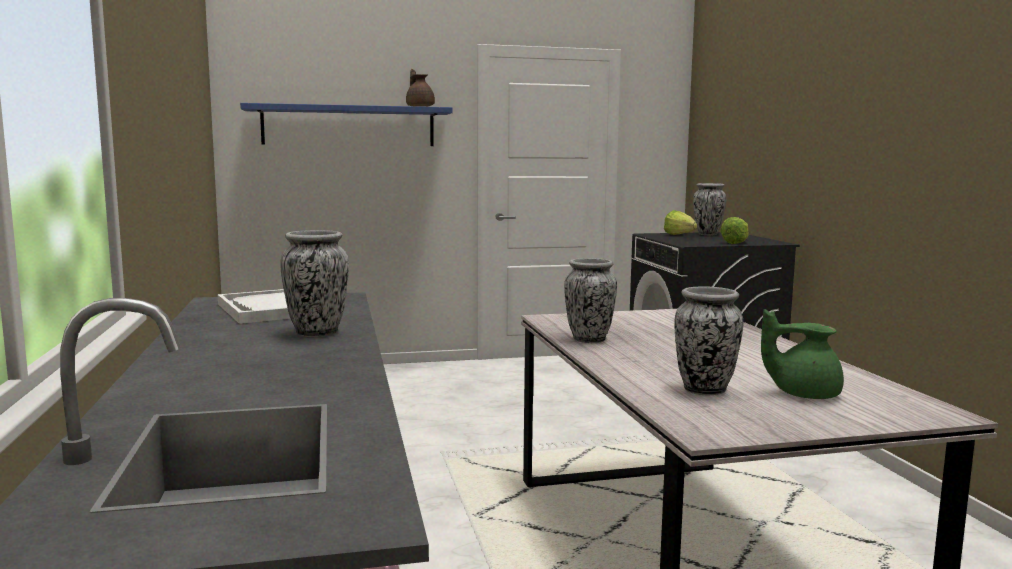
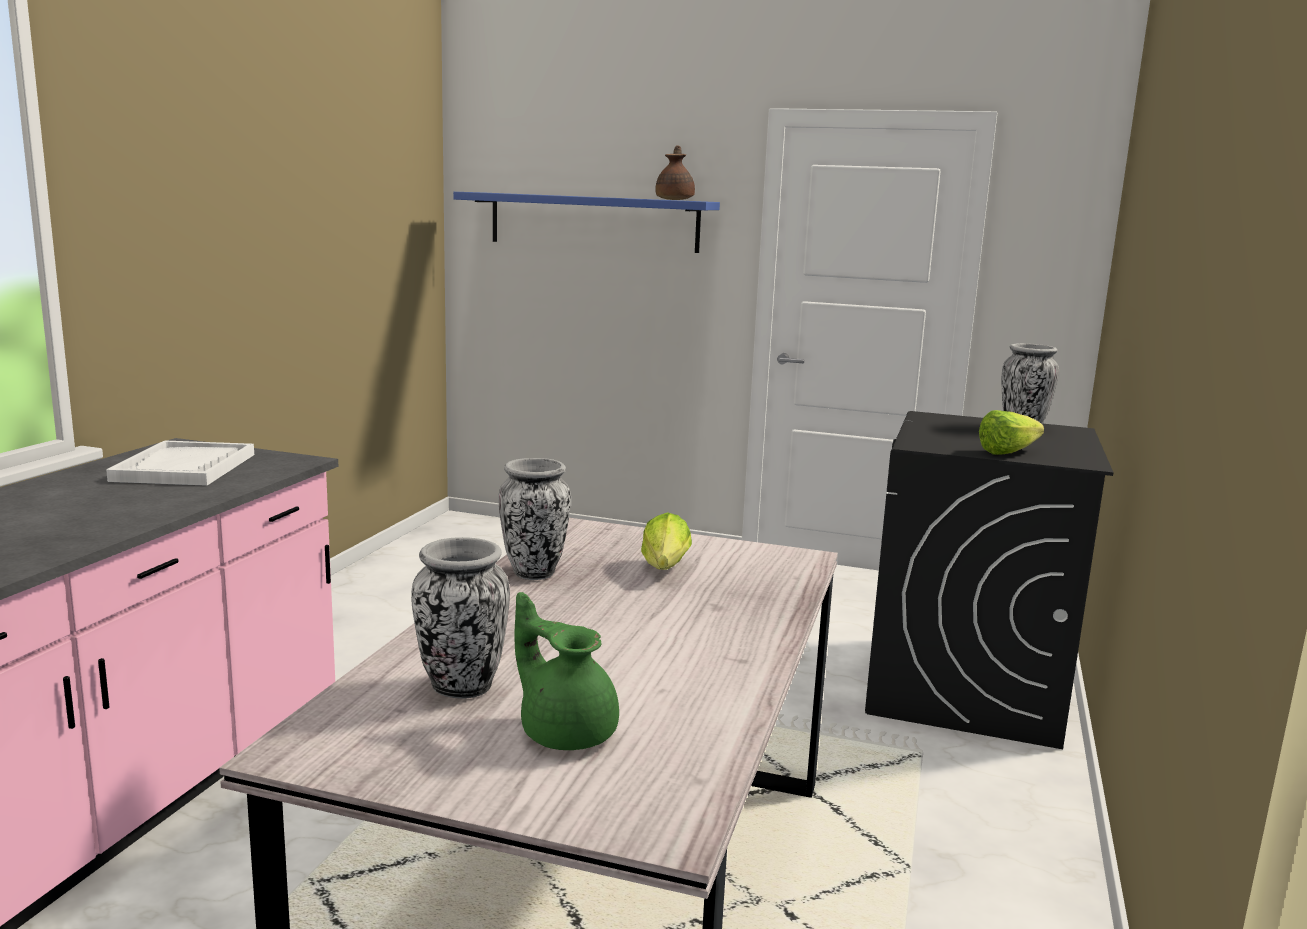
camera: 30 degrees right, 5 degrees up
(316, 333) = (127, 509): vase -> none
(681, 236) = (967, 425): lettuce -> lettuce (662, 572)

